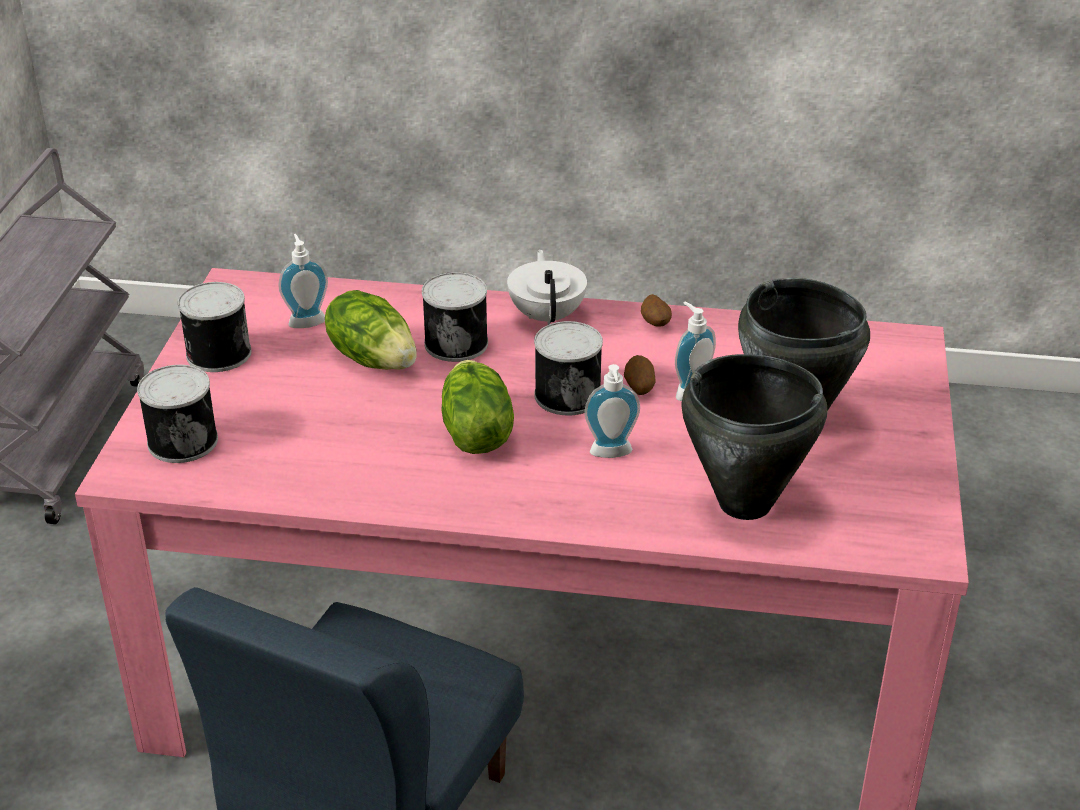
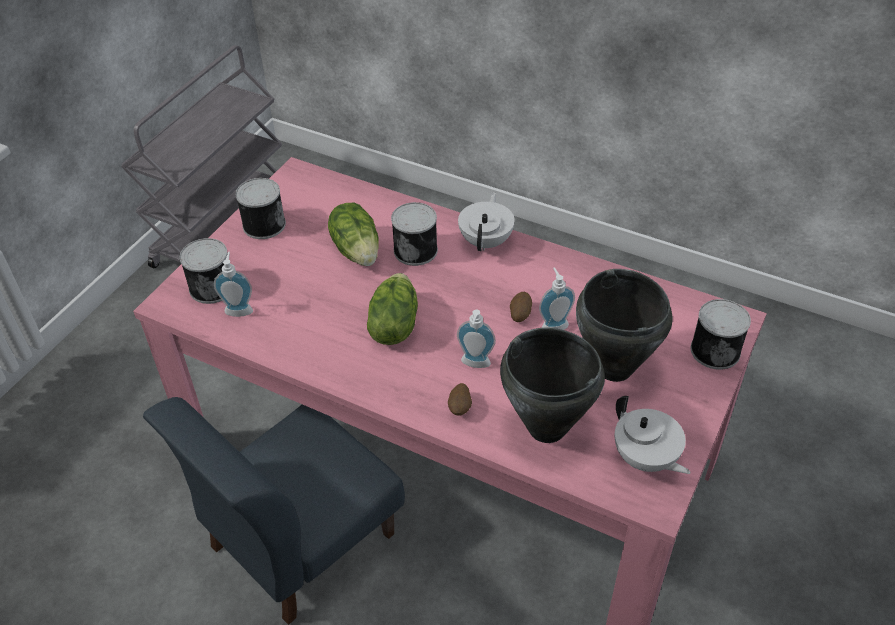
camera: 20 degrees right, 10 degrees up
(306, 320) = (329, 210): soap dispenser -> soap dispenser (239, 309)
(567, 394) = (469, 308): can -> can (715, 349)
(655, 324) = (557, 264): potato -> potato (460, 407)
(886, 508) = (645, 459): none -> white teapot

